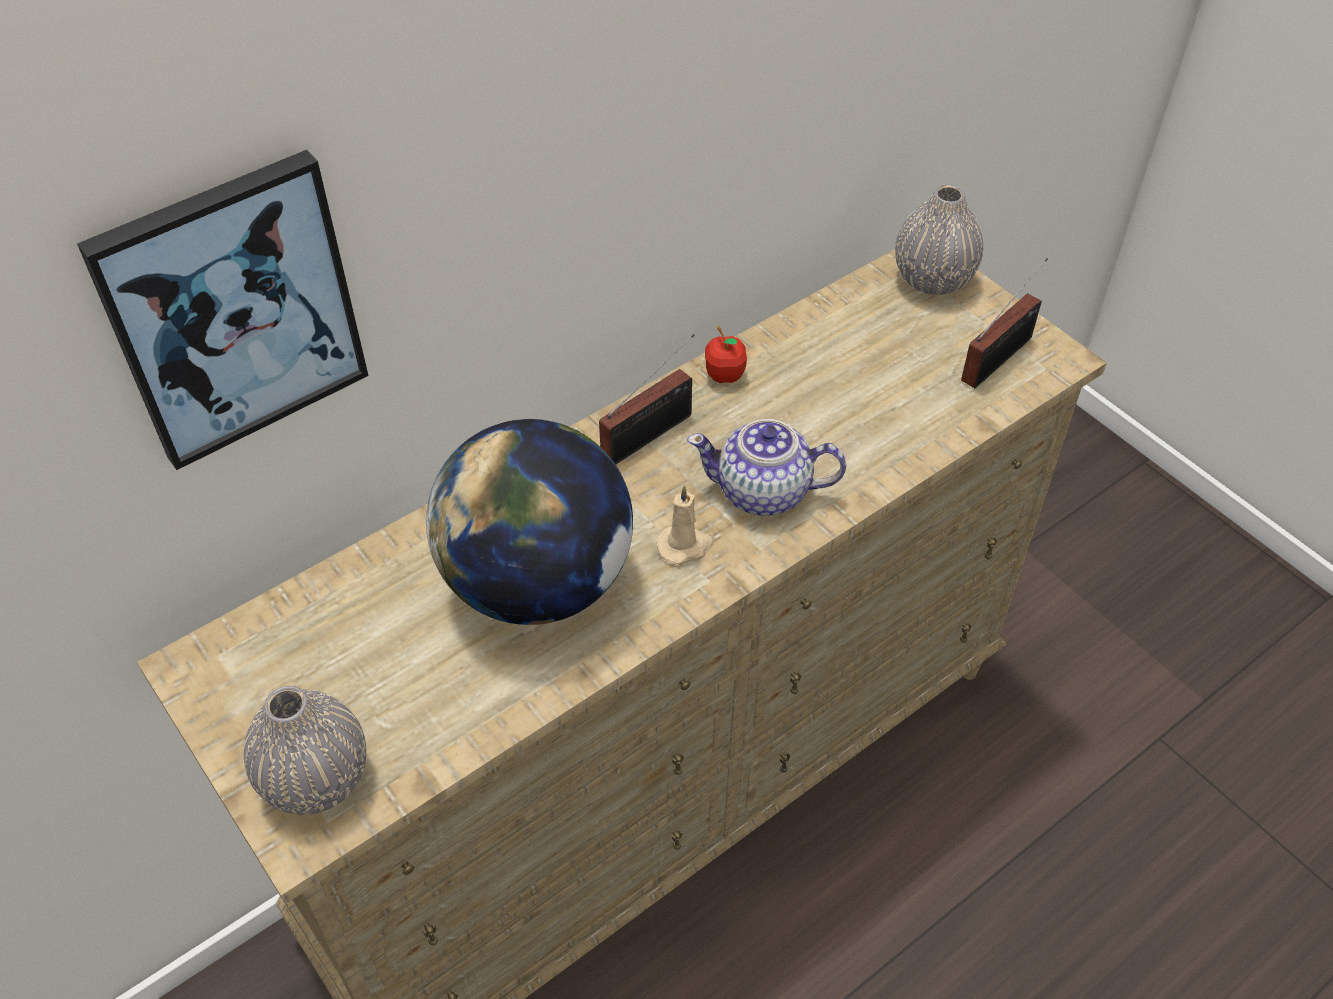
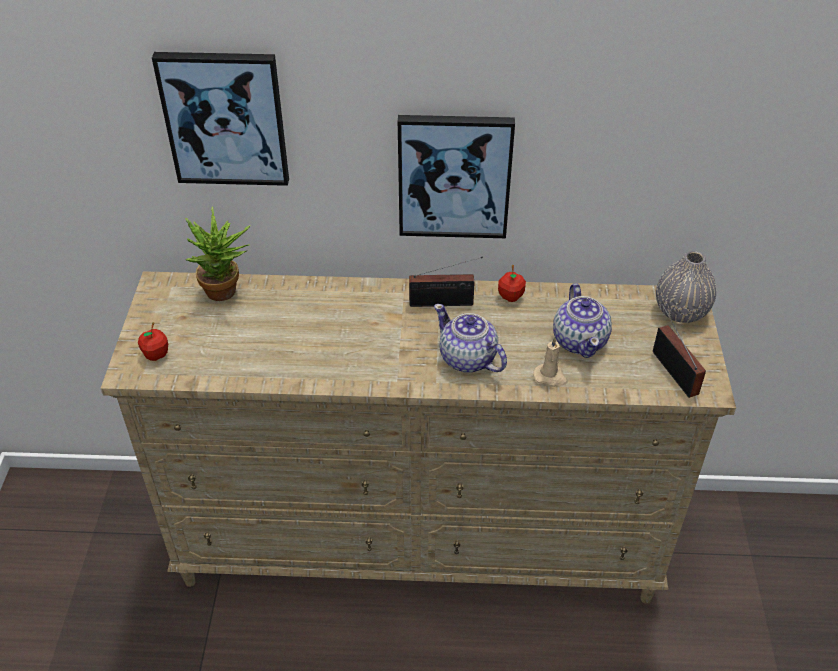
camera: 40 degrees right, 5 degrees down
(316, 778) = (156, 355): grey vase -> apple
(322, 610) = (226, 293): none -> potted plant
(538, 582) = (322, 335): globe -> none
(606, 231) = (454, 176): none -> picture
(685, 546) = (403, 360): beige candle -> beige candle (550, 377)
(866, 383) = (580, 340): none -> teapot
(1001, 357) = (673, 370): radio -> radio turned 105 degrees counterclockwise

